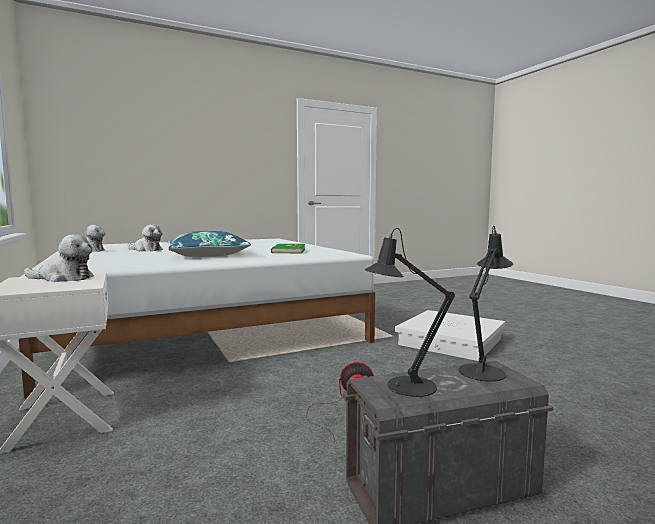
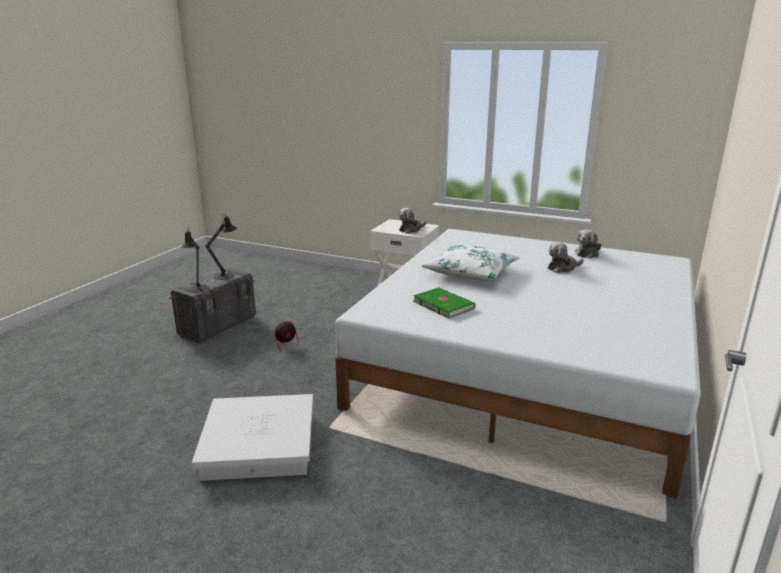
camera: 140 degrees right, 15 degrees up
(207, 255) = (470, 272): blue pillow -> white pillow

